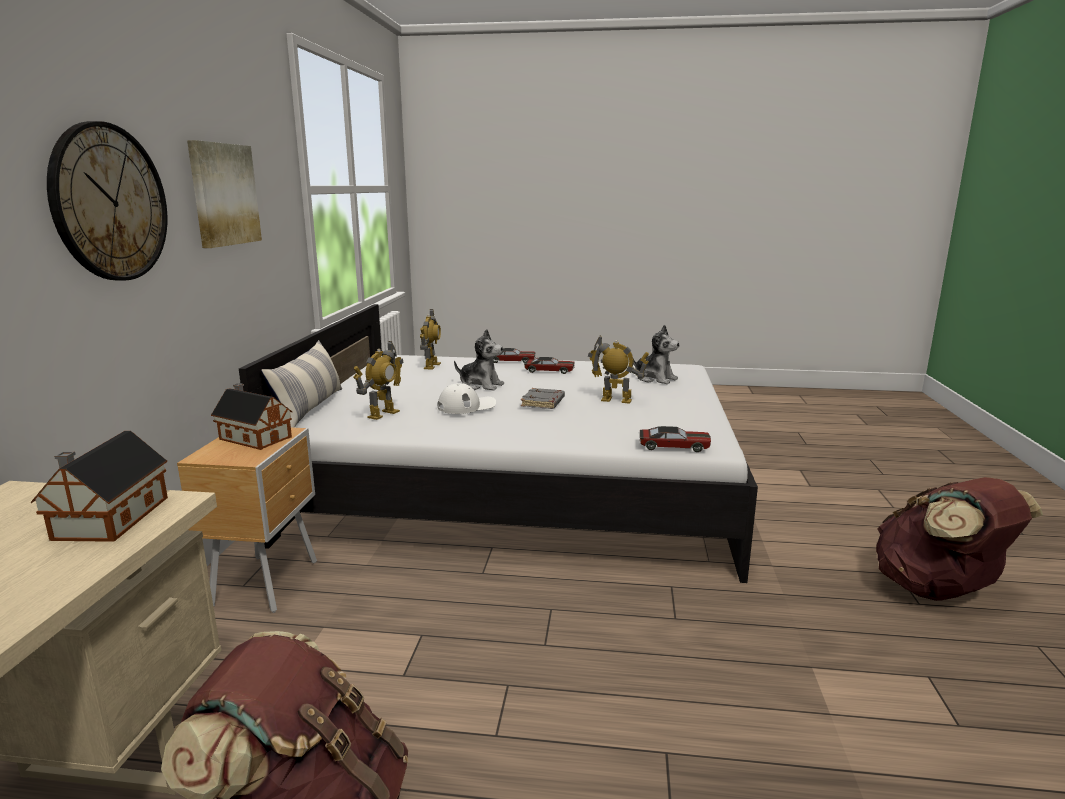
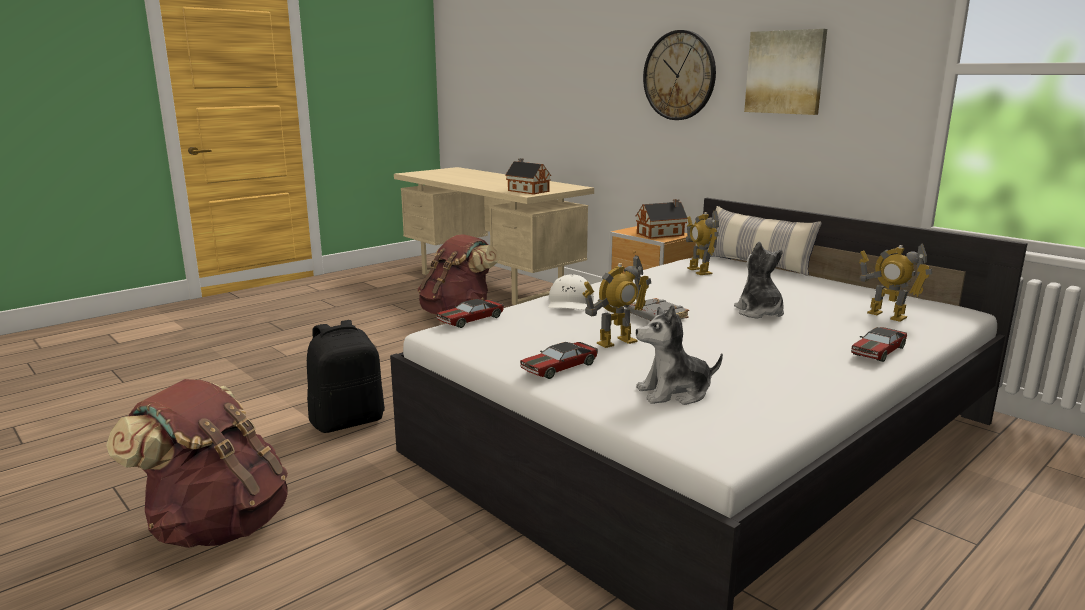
camera: 130 degrees right, 0 degrees up
(466, 406) = (684, 292): white cap -> white cap (570, 302)
(481, 385) = (759, 312): plush toy -> plush toy turned 105 degrees clockwise
(549, 371) = (796, 355): toy car -> toy car (559, 367)
(769, 643) = (348, 421): none -> black backpack

